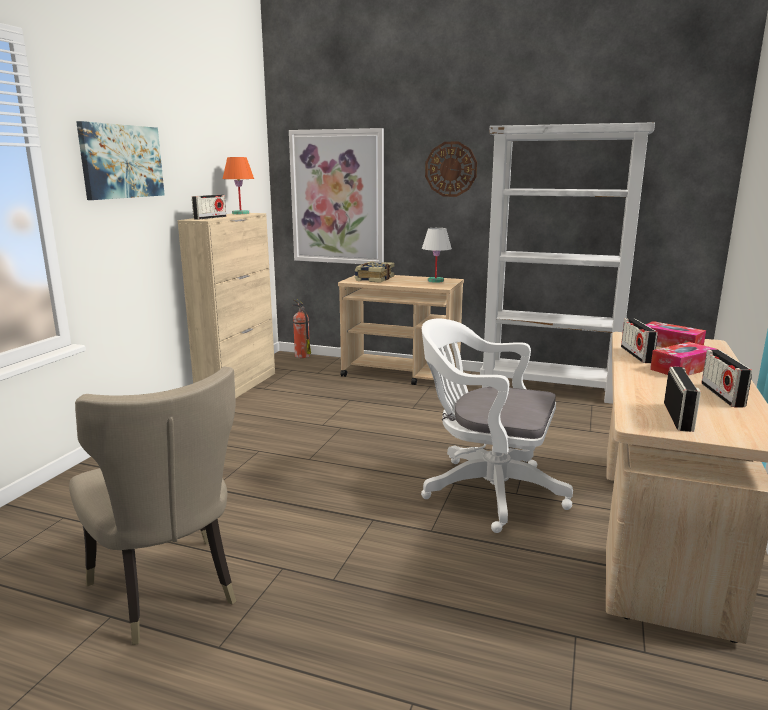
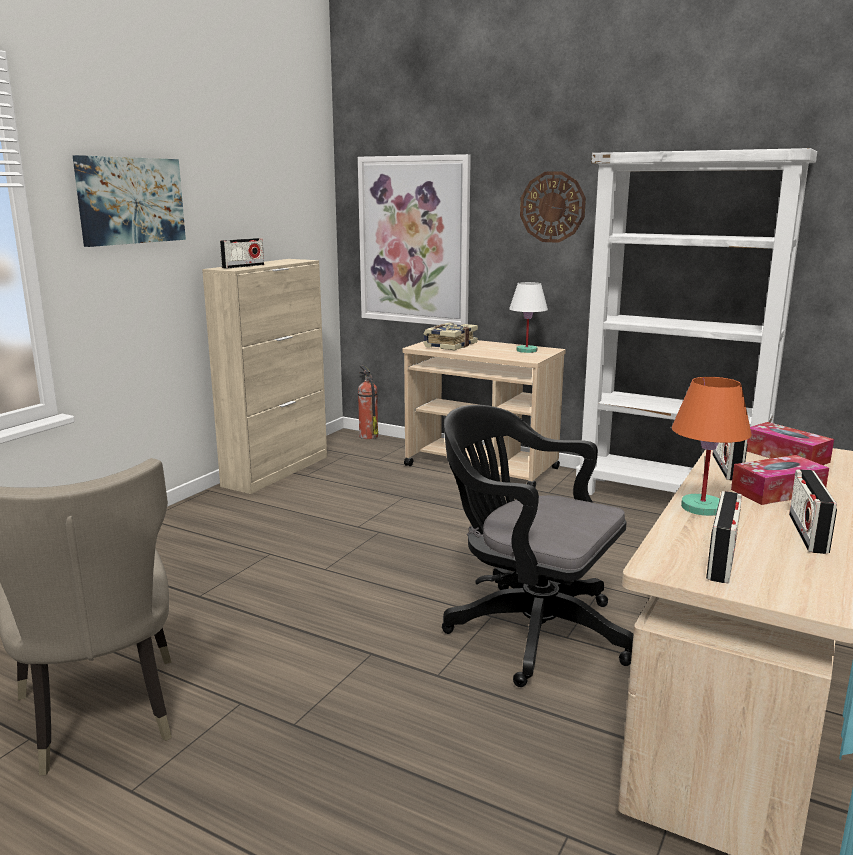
camera: 10 degrees right, 0 degrees up
(240, 213) = (287, 260): orange table lamp -> orange table lamp (703, 508)
(486, 491) = (528, 630): white office chair -> black office chair

